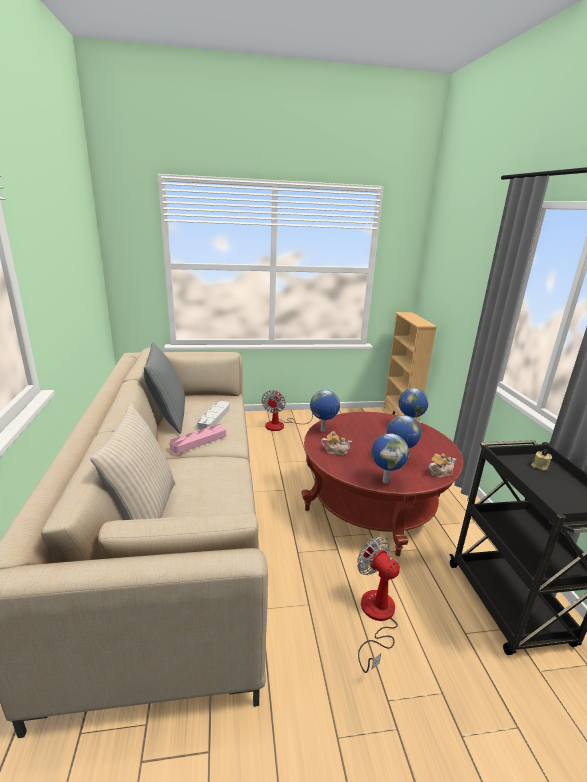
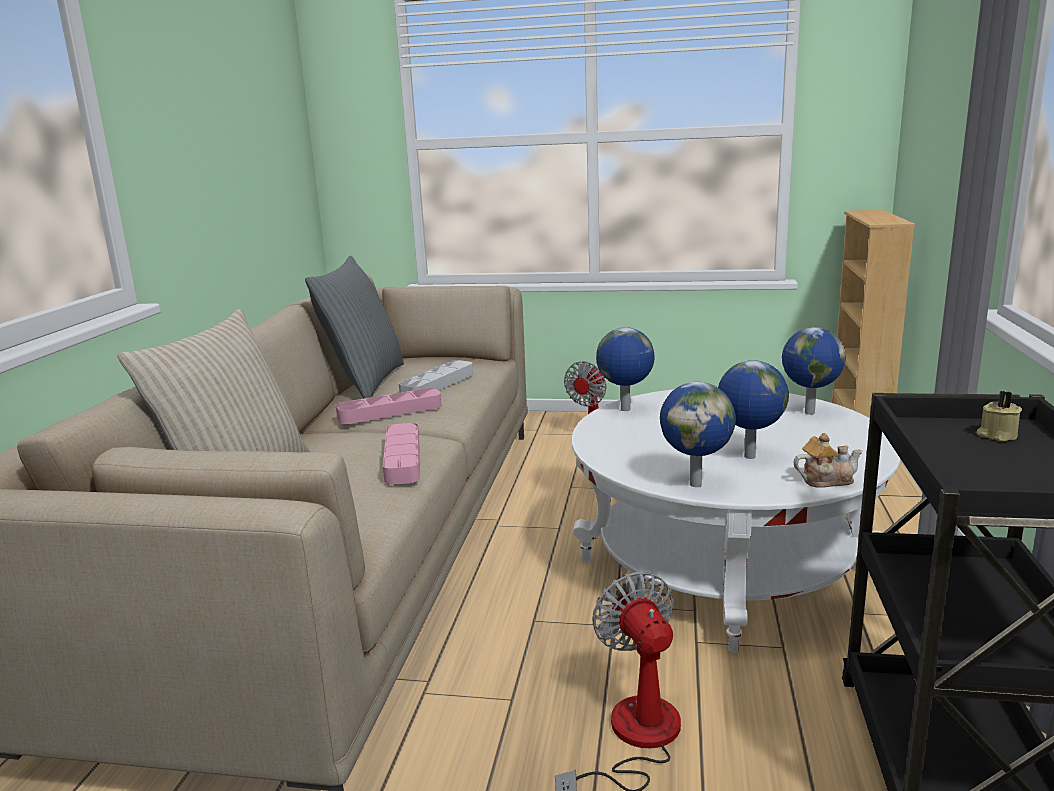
camera: 20 degrees right, 5 degrees down
(229, 478) = (402, 459): none -> pink tray
(335, 451) = (627, 437): teapot -> none
(373, 505) = (723, 566): red coffee table -> white coffee table

